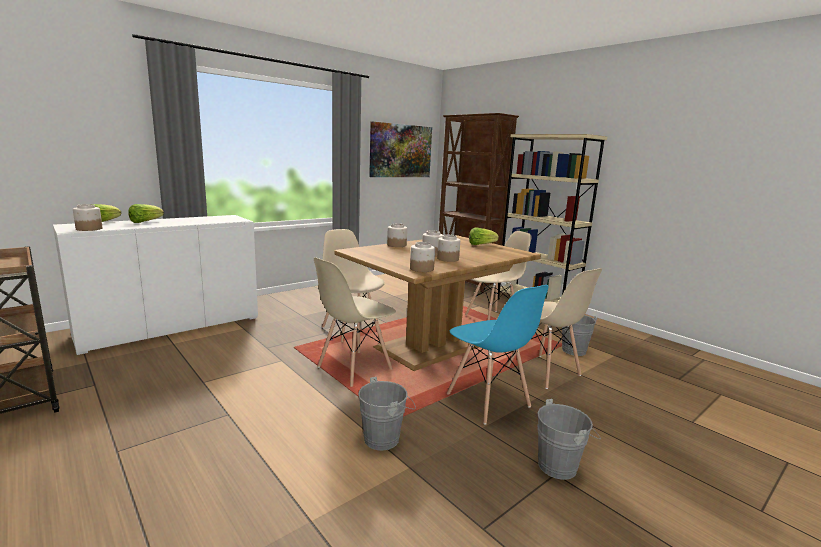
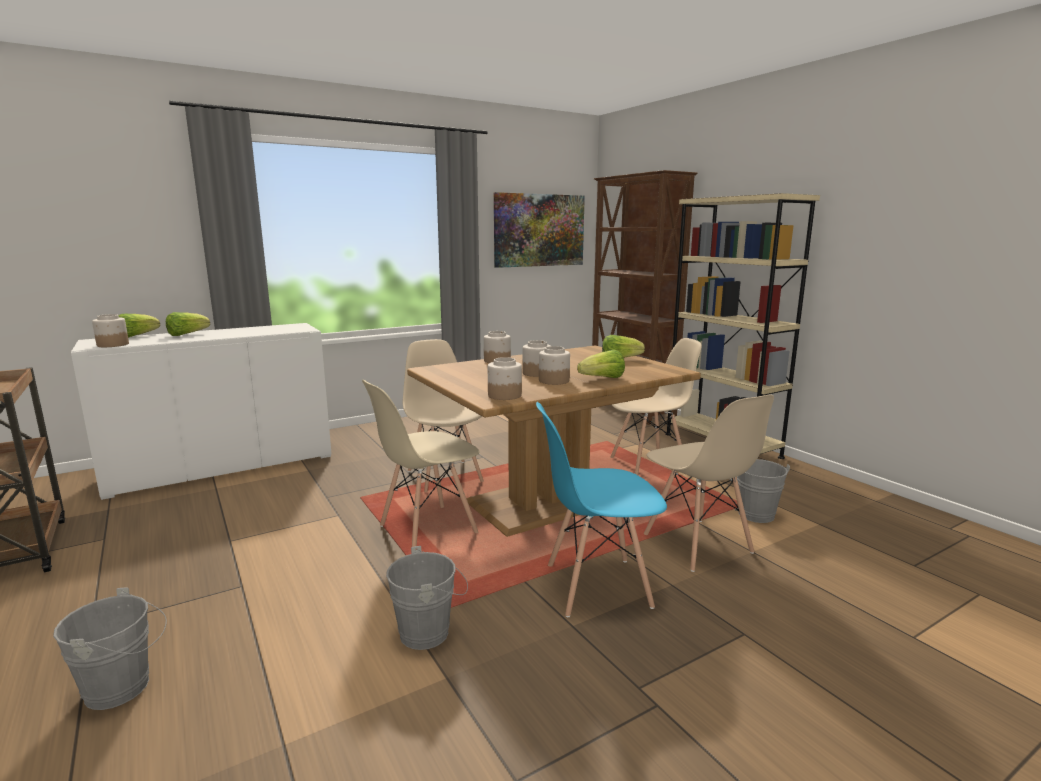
camera: 10 degrees right, 0 degrees up
(480, 258) = (603, 378): none -> lettuce
(488, 401) = (596, 586): blue chair -> blue chair turned 105 degrees clockwise
(561, 466) = (670, 693): grey bucket -> grey bucket (124, 688)

